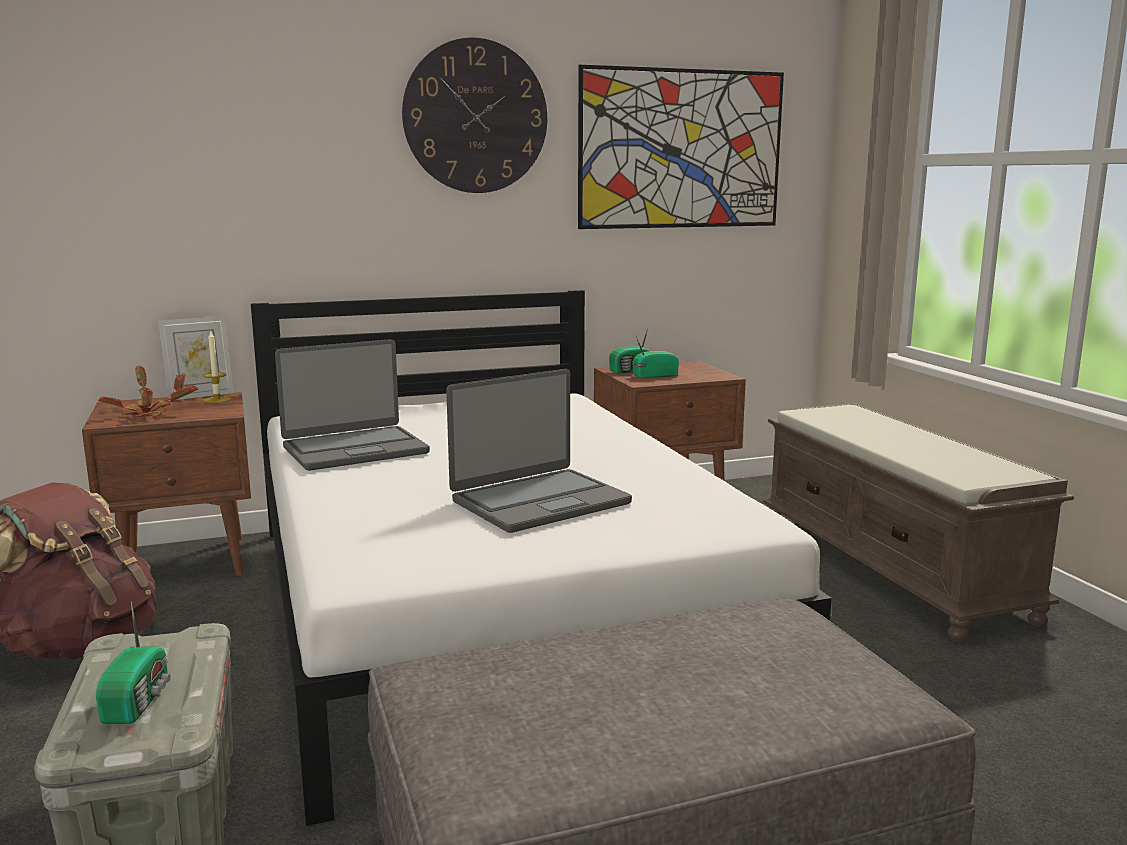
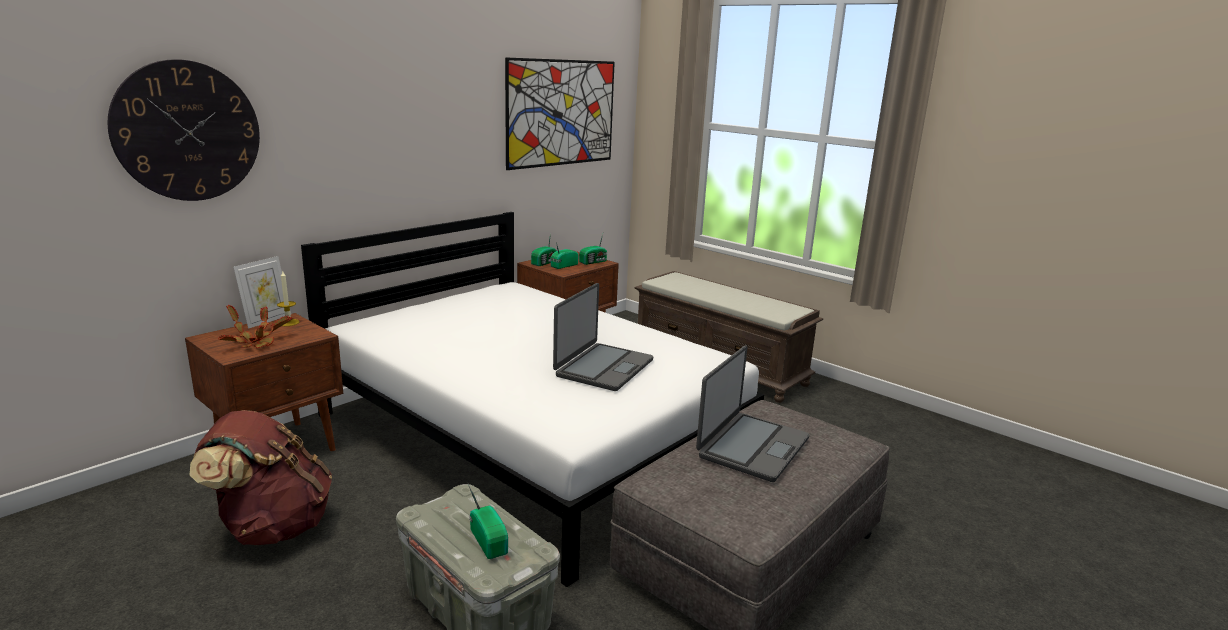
camera: 30 degrees left, 5 degrees up
(354, 450) = (436, 348): laptop -> laptop (752, 447)
(475, 117) = (444, 95): wall clock -> wall clock (187, 131)
(708, 375) = (594, 262): none -> radio

